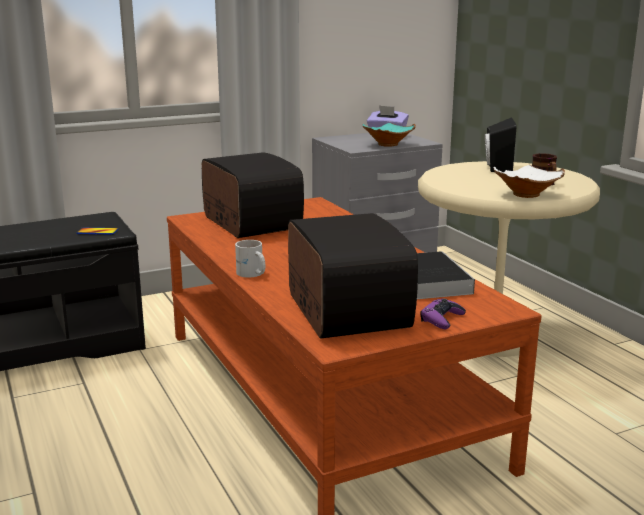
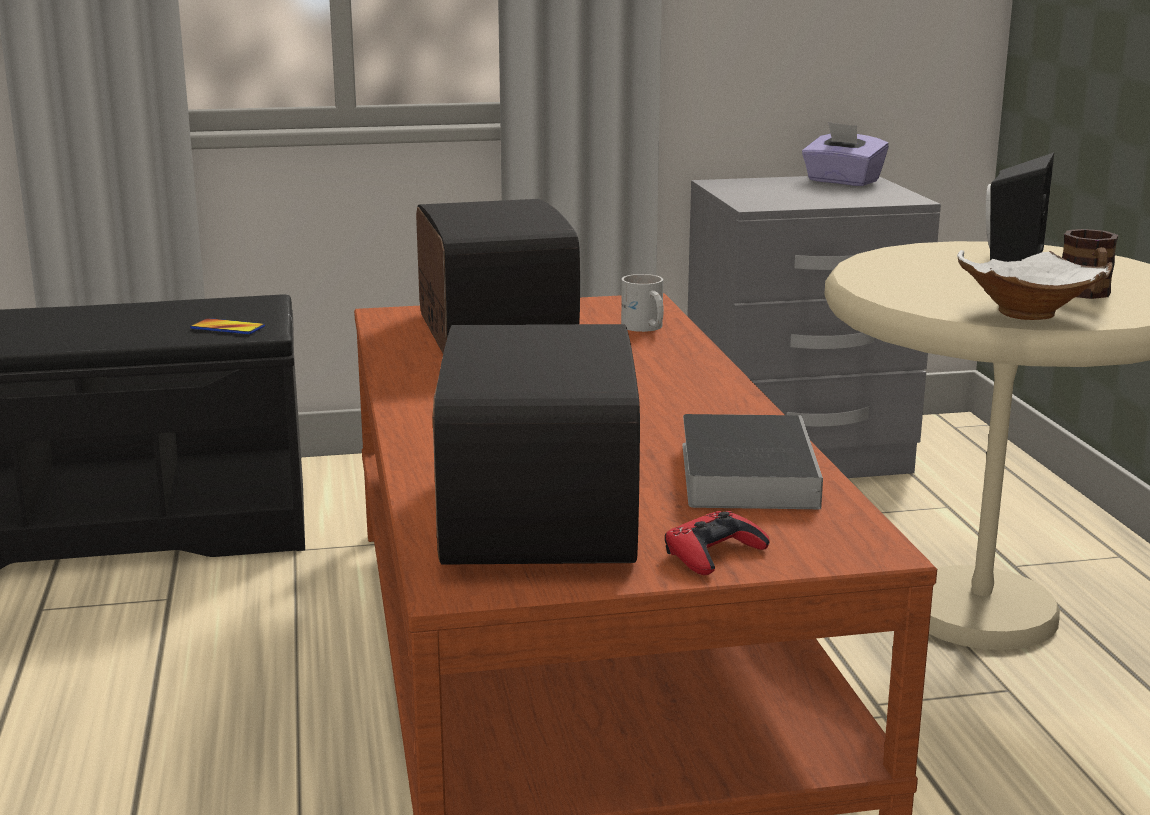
camera: 15 degrees right, 0 degrees up
(252, 274) = (416, 427): white mug -> white mug (644, 328)
(389, 145) = (828, 200): turquoise bowl -> none
(442, 319) = (714, 553): purple game controller -> red game controller

